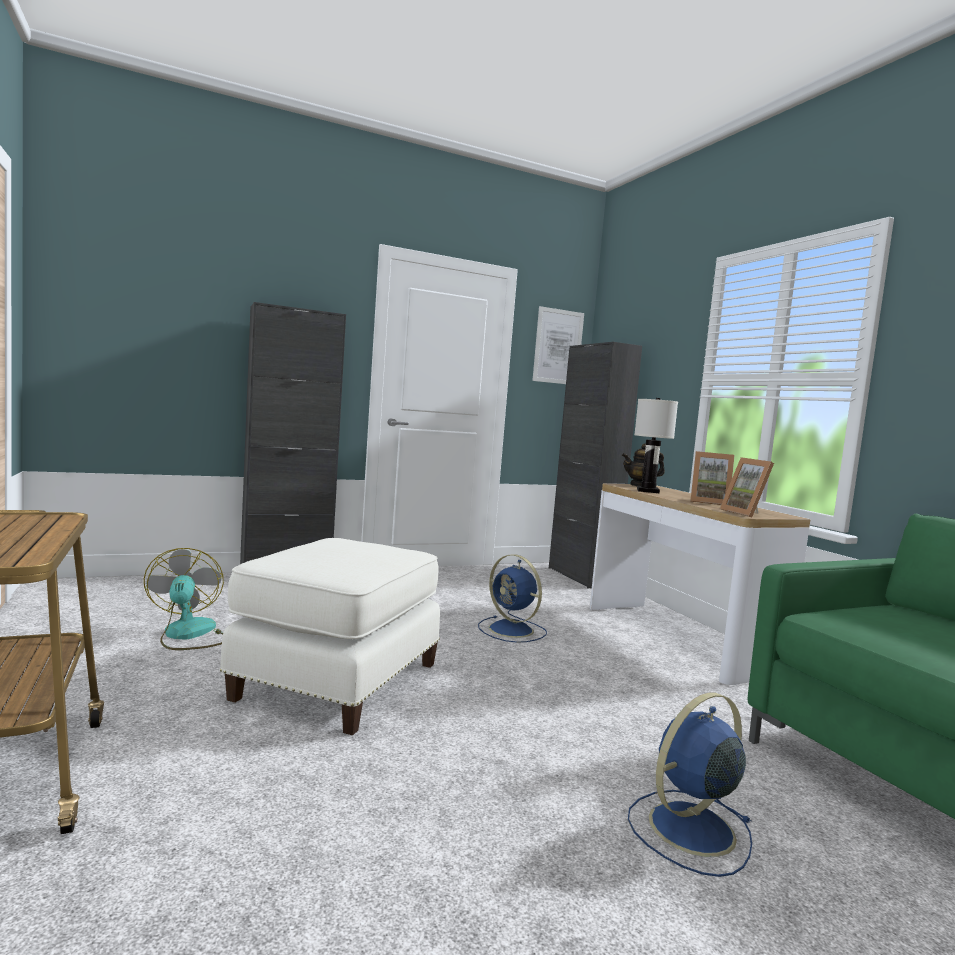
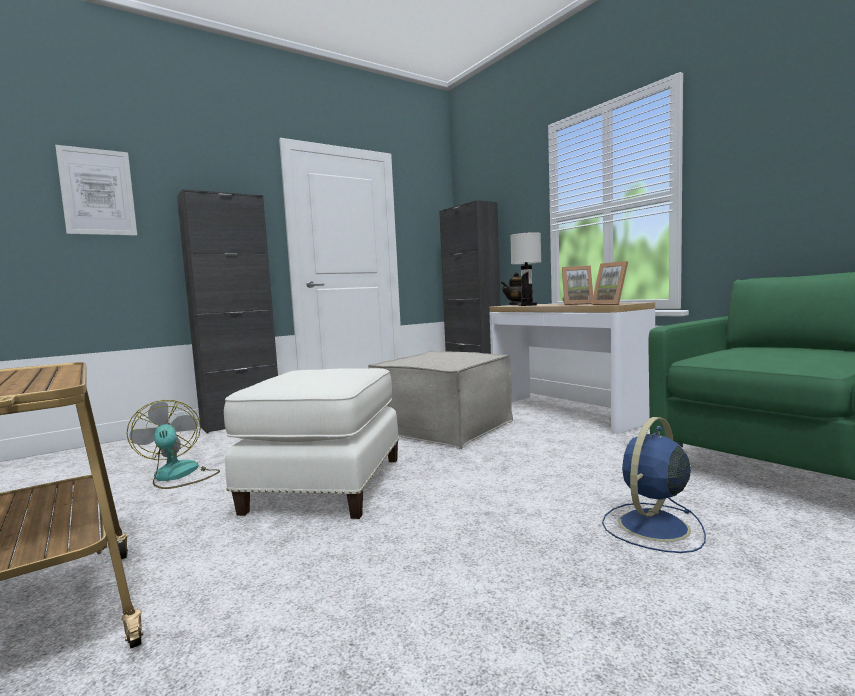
camera: 10 degrees left, 0 degrees up
(512, 630) = (444, 427): blue fan -> beige ottoman
(558, 346) = (429, 213): picture -> picture (98, 192)

